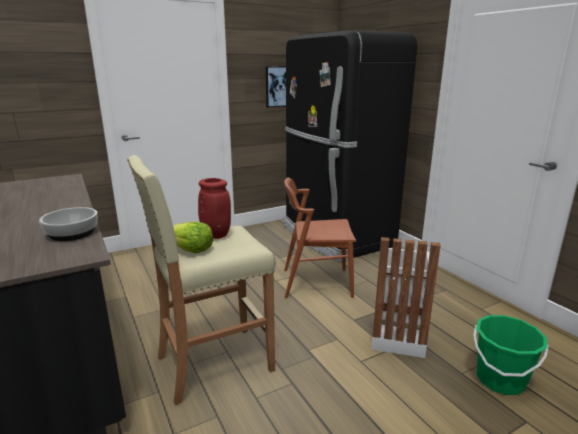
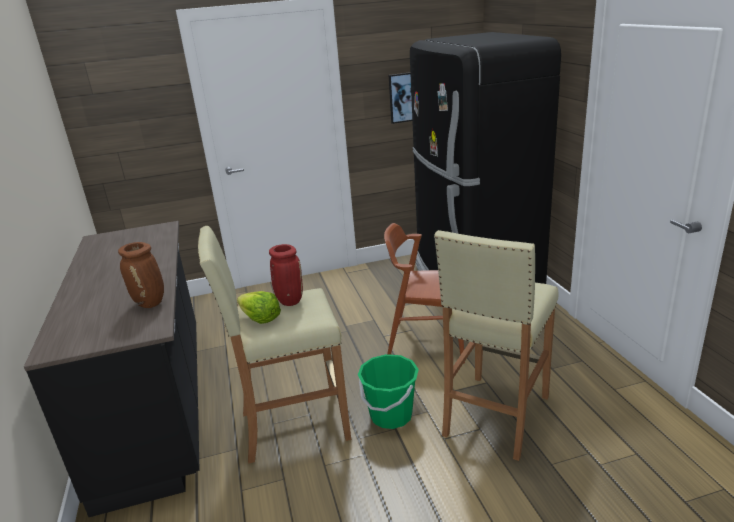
camera: 15 degrees right, 5 degrees up
(73, 233) = (150, 303): bowl -> brown vase
(397, 338) = (495, 416): white trash can -> beige stool
(500, 380) = (592, 476): green bucket -> green bucket (391, 415)

